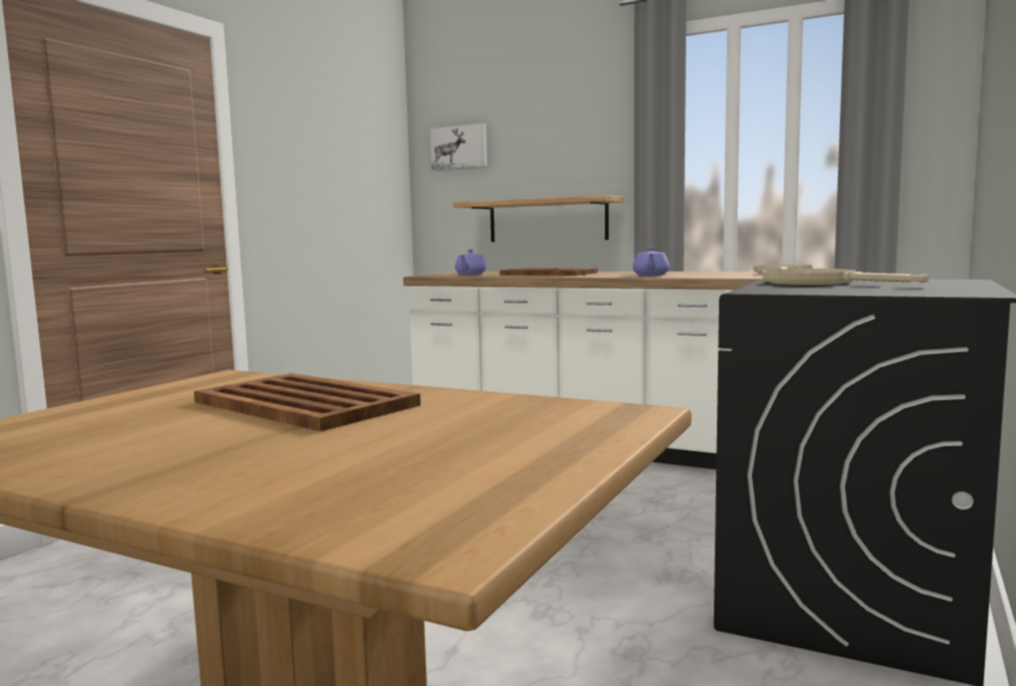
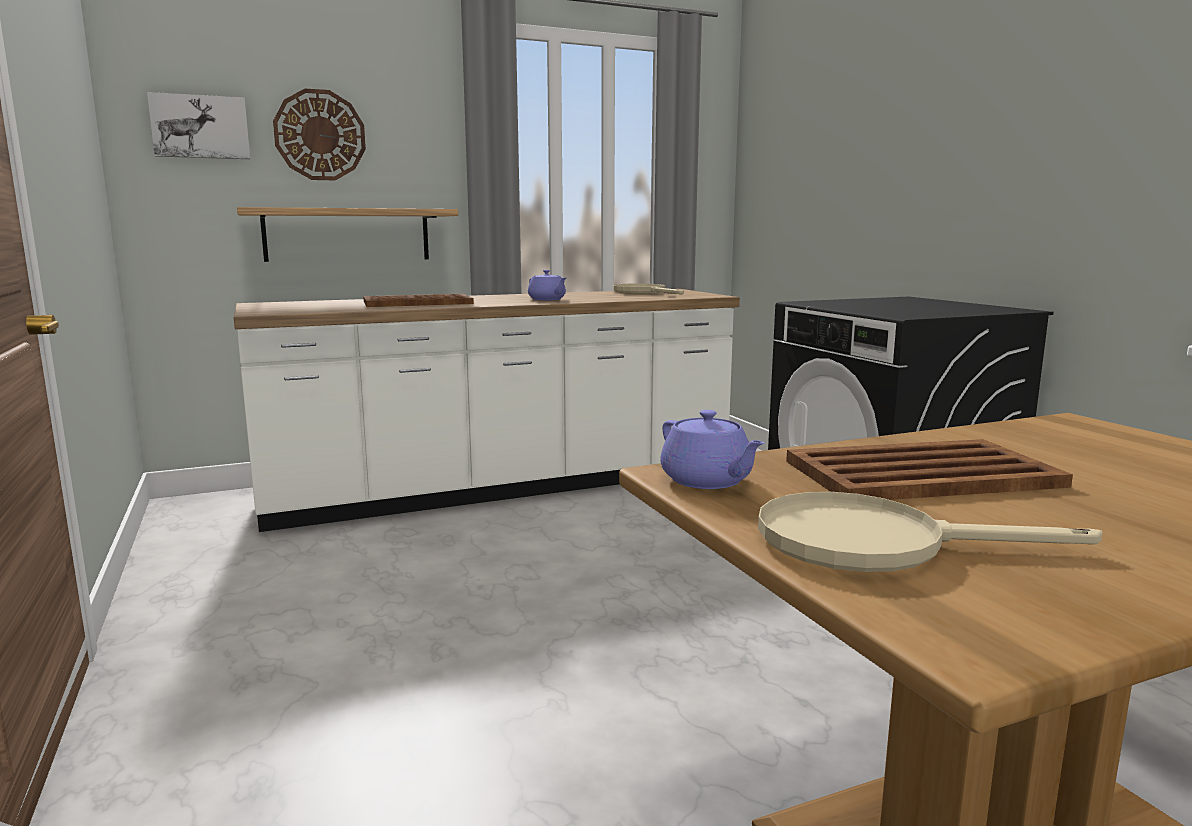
camera: 50 degrees left, 5 degrees up
(470, 274) = (310, 307): purple teapot -> purple teapot (707, 481)
(532, 144) = (320, 135): none -> wall clock
(820, 283) = (863, 305): beige frying pan -> beige frying pan (875, 543)

